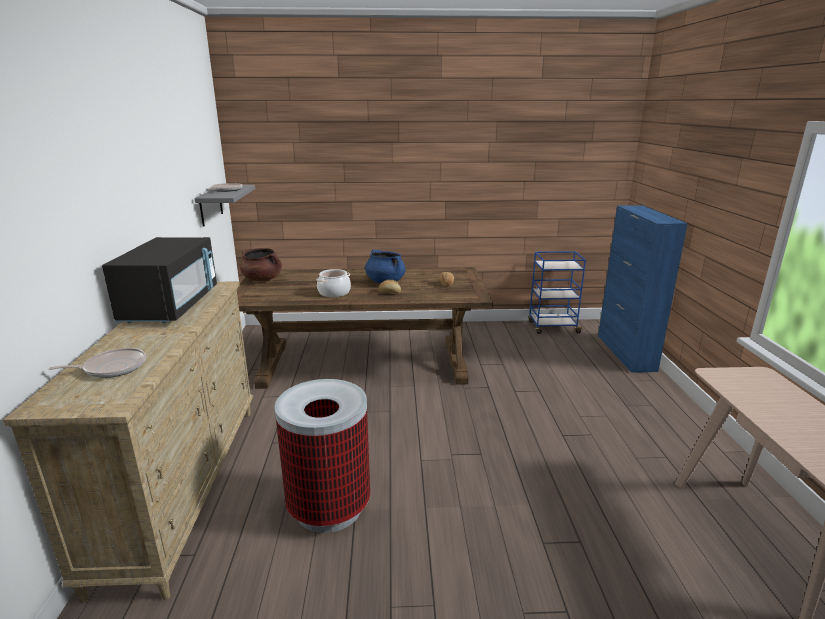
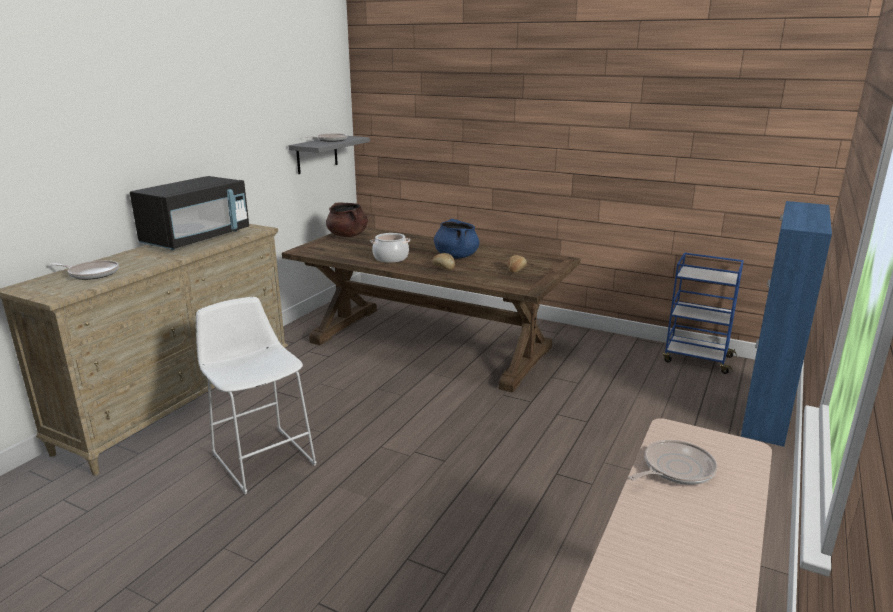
camera: 30 degrees right, 0 degrees up
(329, 507) = (262, 456): trash can -> white stool
(756, 399) = (675, 469): none -> frying pan

